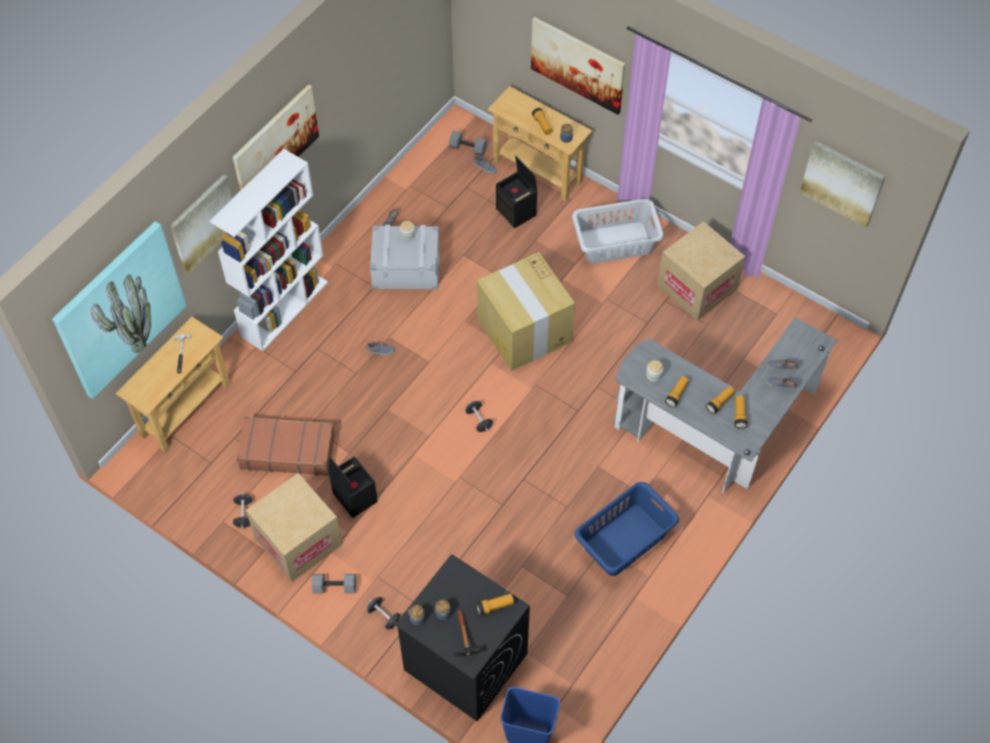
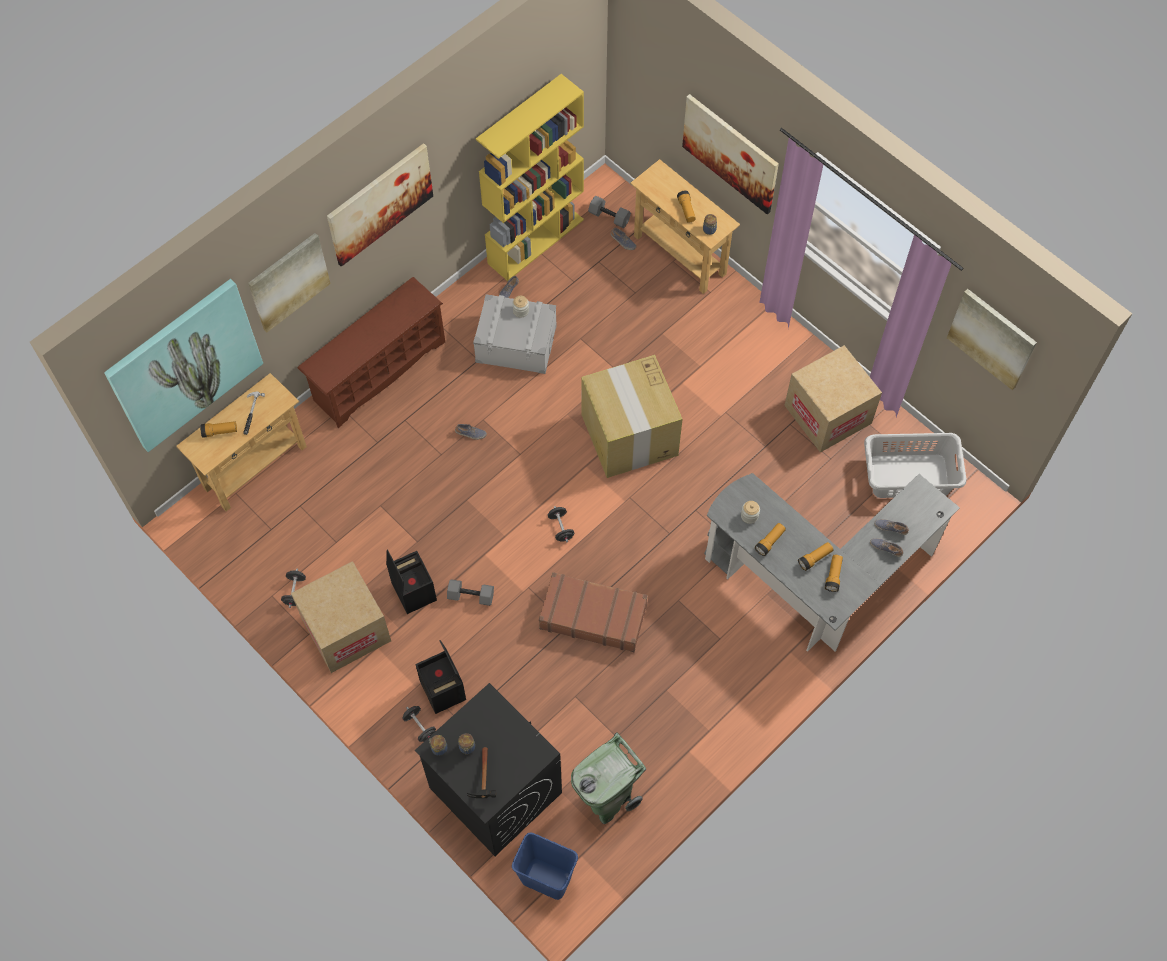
camera: 10 degrees right, 5 degrees up
(284, 308) = (378, 370): white bookcase -> brown shoe rack
(287, 451) = (353, 529): brown suitcase -> brown suitcase (593, 616)
(334, 588) = (374, 687): grey dumbbell -> grey dumbbell (470, 596)
(406, 177) = (535, 241): none -> yellow bookcase
(495, 606) = (523, 748): flashlight -> flashlight (220, 432)
(517, 212) = (648, 298): black storage box -> black storage box (444, 691)
(569, 651) = (606, 798): none -> green trash can
(616, 243) = (749, 350): grey laundry basket -> grey laundry basket (909, 477)
(625, 540) = (690, 687): blue laundry basket -> none

